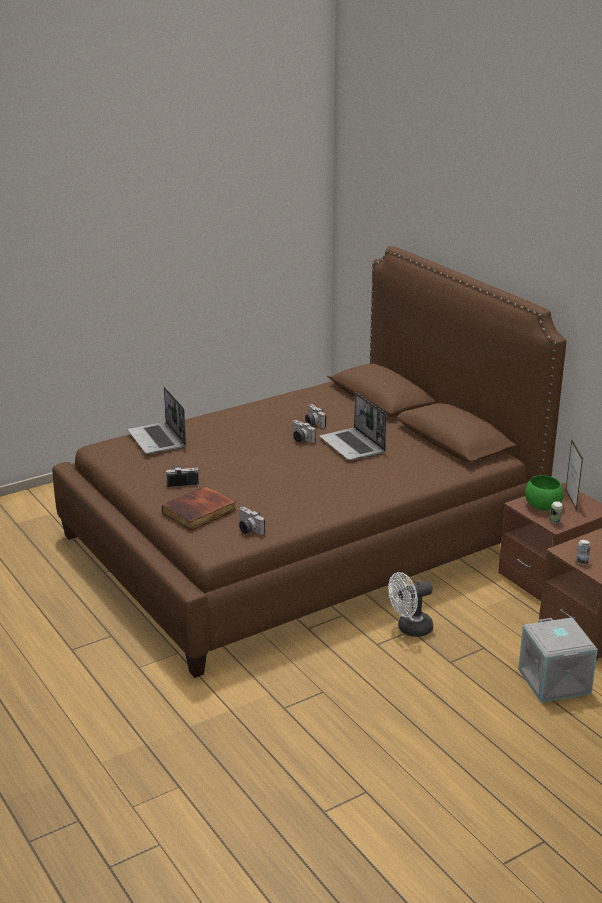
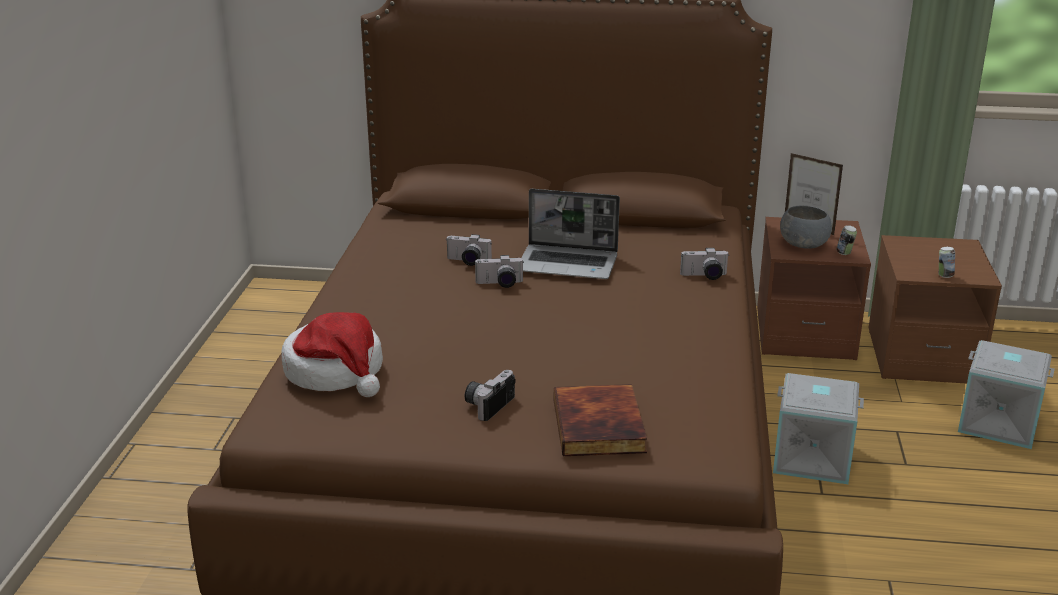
camera: 50 degrees left, 0 degrees up
(158, 440) = (336, 372): laptop -> hat
(248, 529) = (697, 411): camera -> camera (704, 276)
(410, 629) = (813, 457): white fan -> grey storage box
(543, 506) = (804, 245): green bowl -> grey bowl

